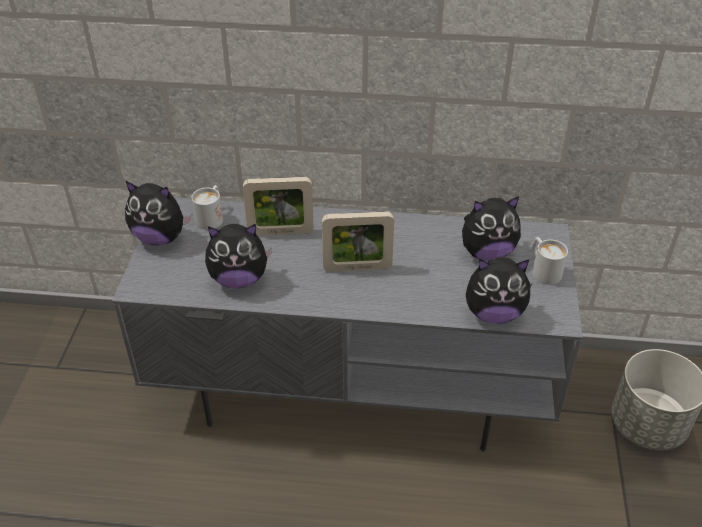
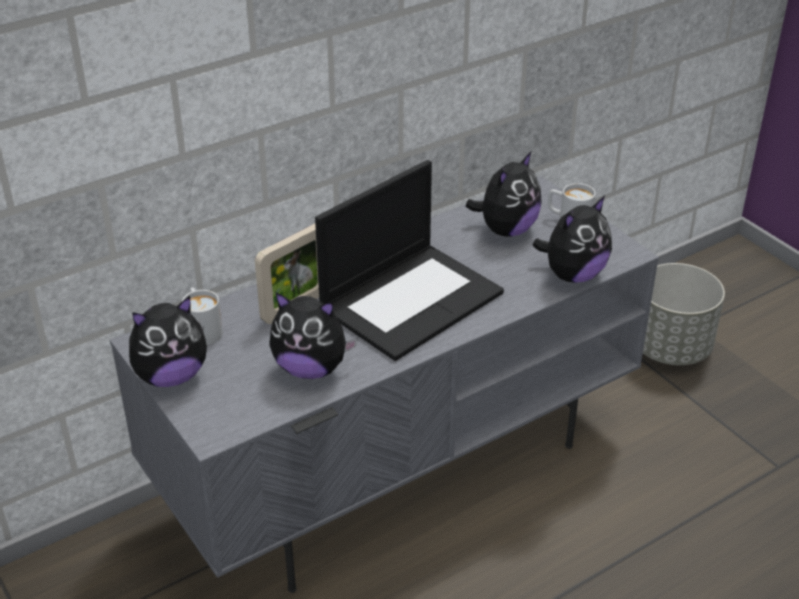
camera: 40 degrees left, 5 degrees down
(239, 279) = (311, 368): plush toy -> plush toy turned 60 degrees clockwise
(357, 268) = (411, 299): picture frame -> laptop

